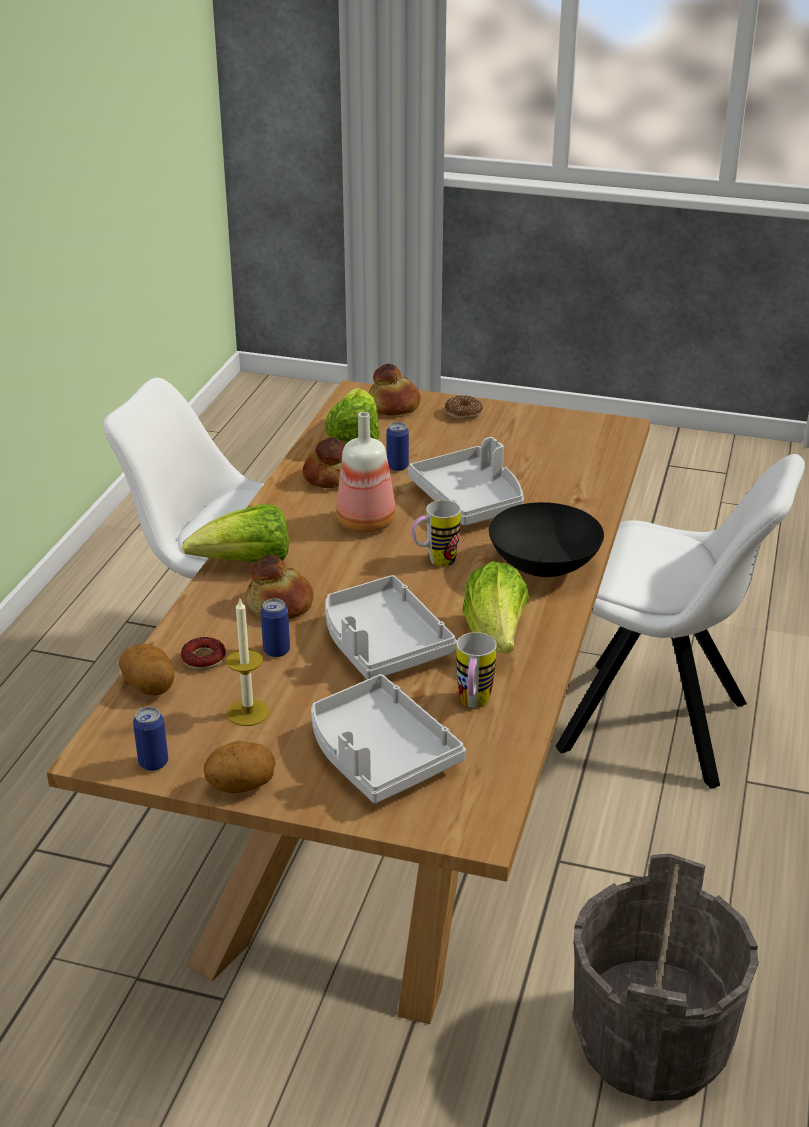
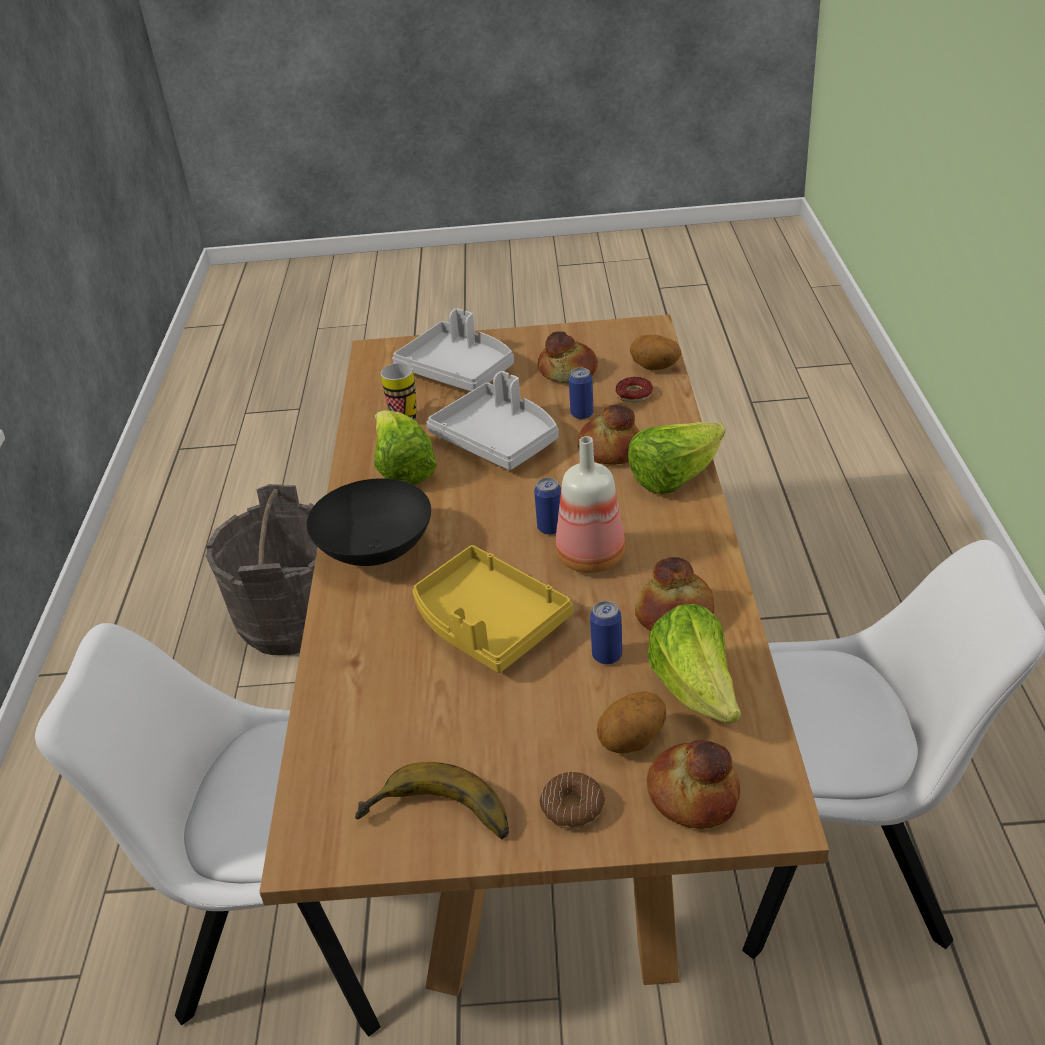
camera: 165 degrees right, 5 degrees up
(153, 763) = (606, 332): can -> can (550, 528)
(241, 786) = (539, 335): potato -> potato (632, 741)
(248, 712) = (568, 371): candle -> bread
(435, 562) = (491, 528): mug -> none
(470, 500) = (488, 623): grey tray -> yellow tray
(543, 422) = (437, 822): none -> banana

